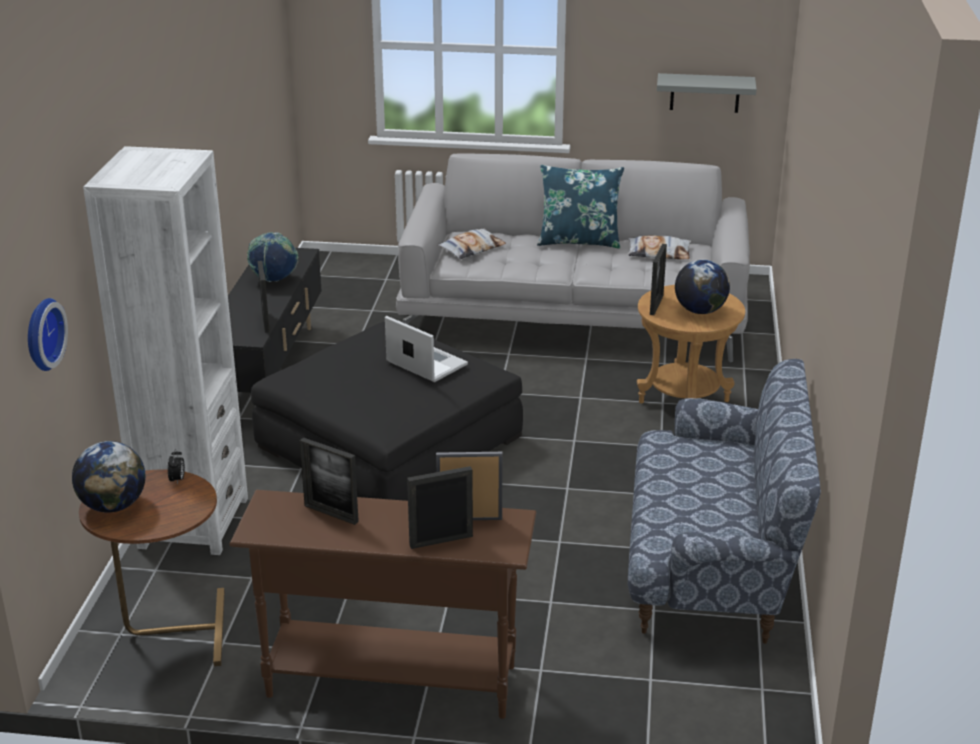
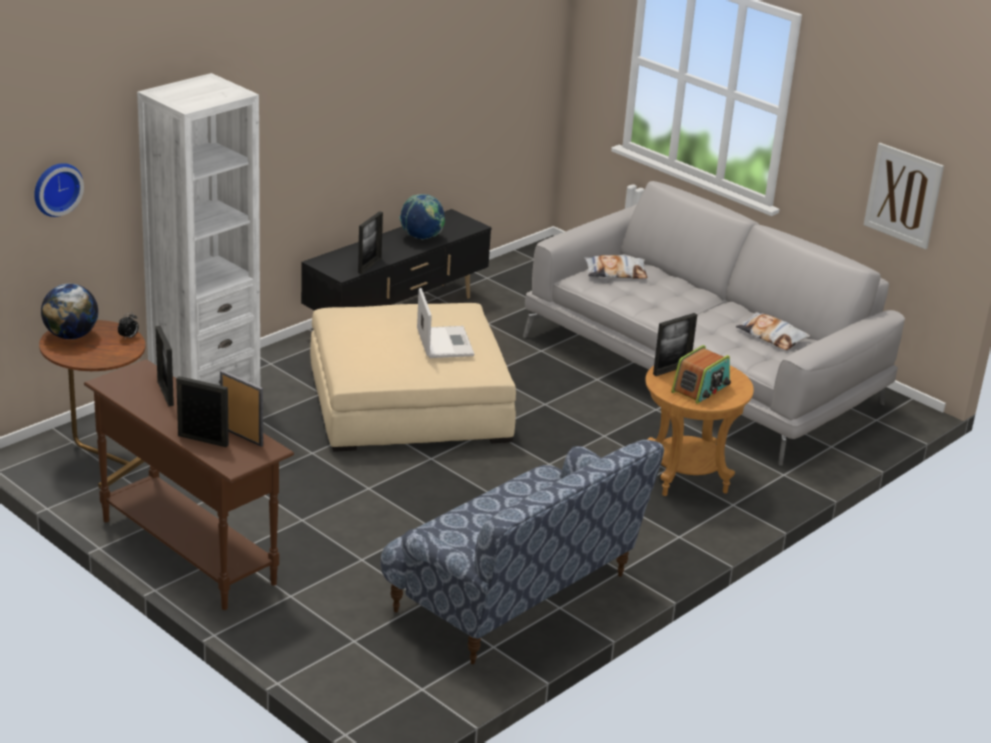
camera: 35 degrees right, 0 degrees up
(389, 442) = (408, 403): black ottoman -> beige ottoman
(579, 241) = (718, 300): blue pillow -> none
(700, 311) = (701, 388): globe -> radio
(705, 93) = (903, 195): grey shelf -> picture

